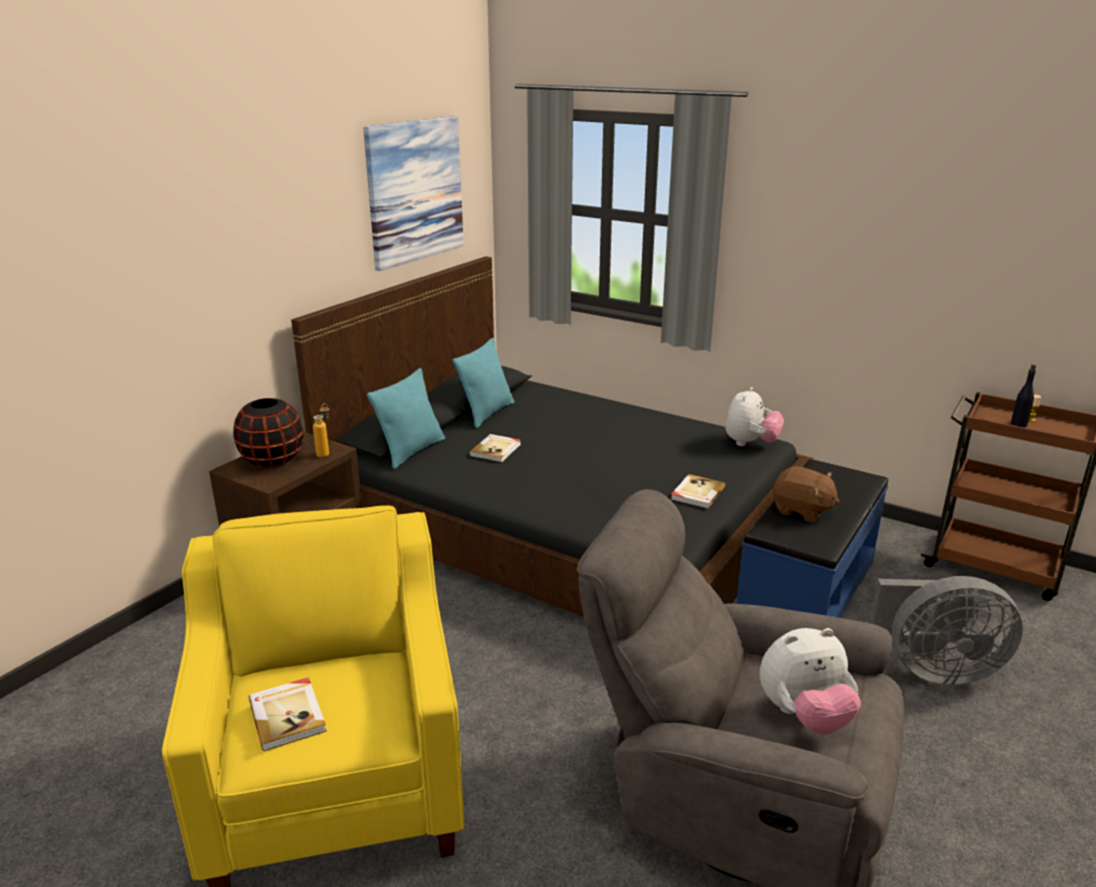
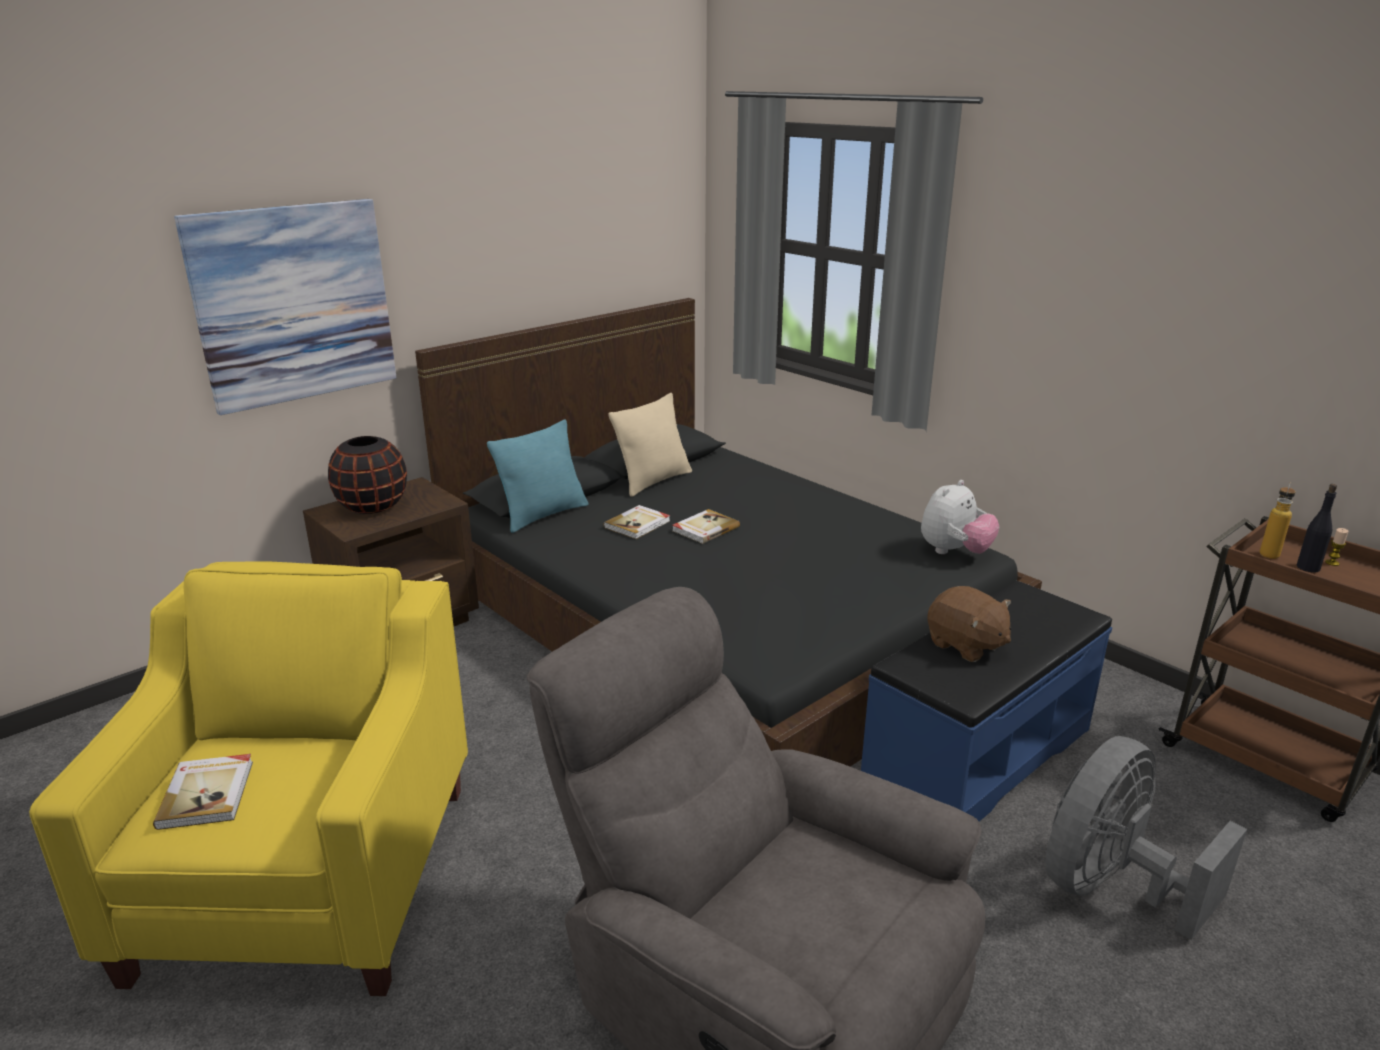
camera: 15 degrees right, 0 degrees up
(325, 453) = (432, 505): bottle -> bottle (1270, 552)
(415, 191) = (593, 215): picture -> picture (294, 304)
(487, 413) = (653, 481): turquoise pillow -> beige pillow
(697, 493) = (848, 605): book -> book (704, 529)
(804, 716) = (814, 917): plush toy -> none
(933, 669) = (1110, 886): grey fan -> grey fan turned 120 degrees clockwise

